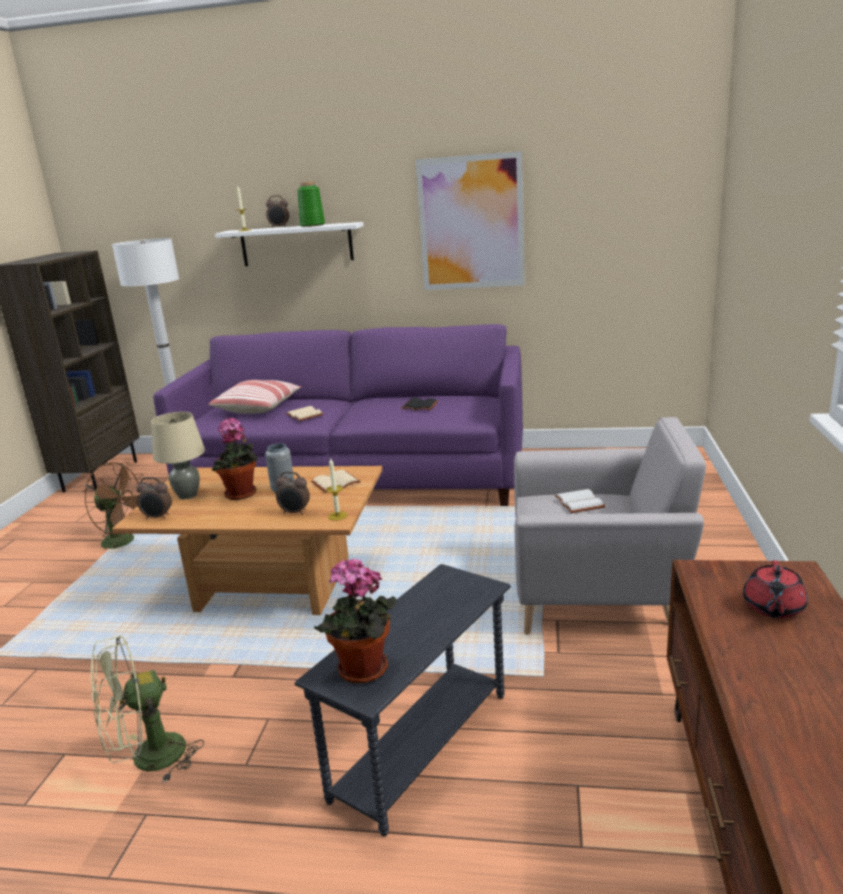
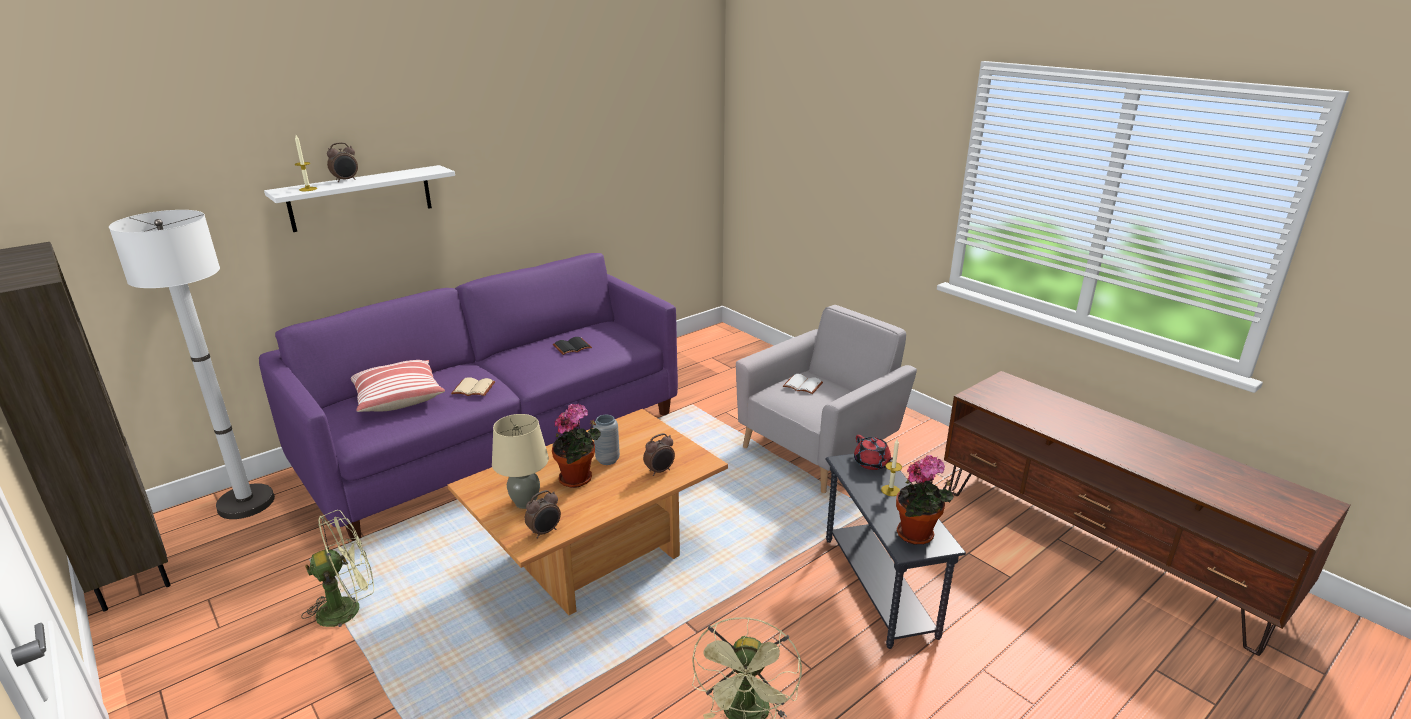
camera: 50 degrees left, 5 degrees up
(125, 541) = (348, 608): brown fan -> green fan
(312, 225) = (391, 175): green vase -> none
(336, 482) = (637, 435): beige book -> none
(337, 516) = (698, 458): candle -> candle (890, 490)
(471, 223) = (547, 158): picture -> none
(773, 608) = (1028, 401): red teapot -> red teapot (872, 463)

